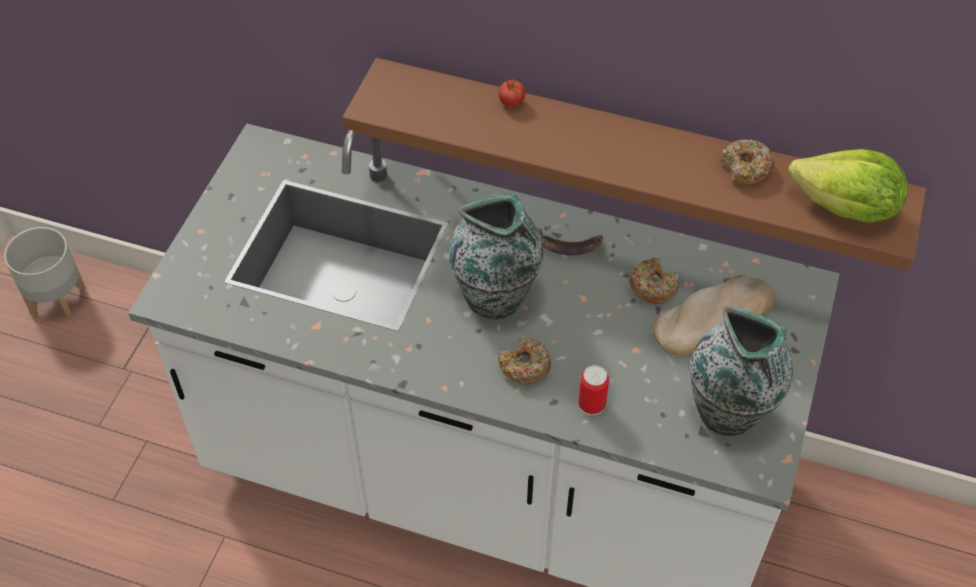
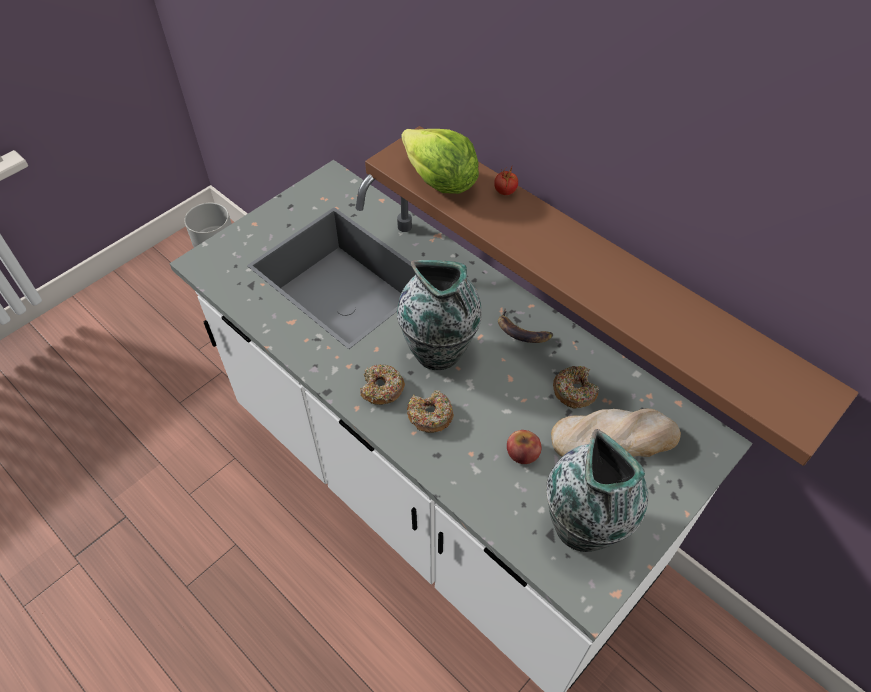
camera: 25 degrees right, 0 degrees up
(591, 404) = (467, 470): can -> none
(635, 366) = (522, 453): none -> apple
(745, 168) = (682, 312): donut -> donut (382, 389)
(846, 209) = (763, 383): lettuce -> lettuce (440, 182)

